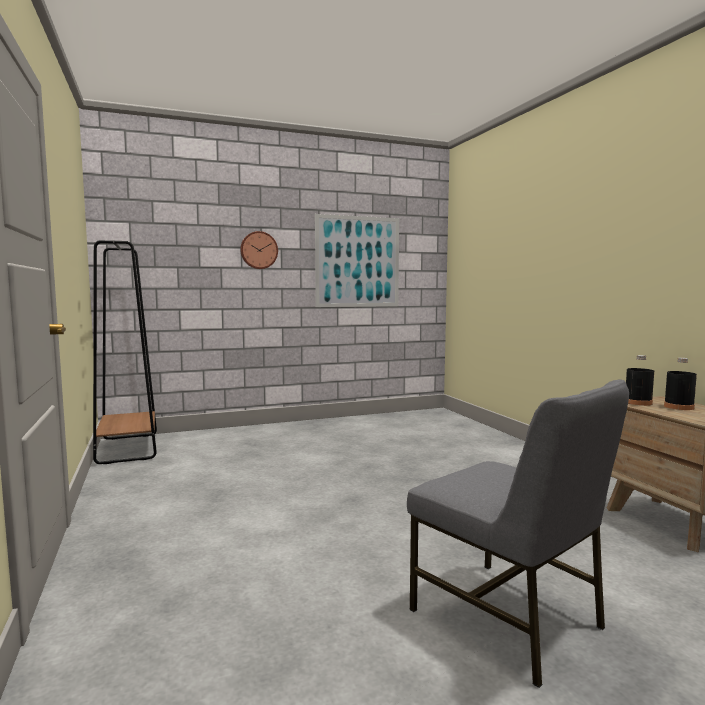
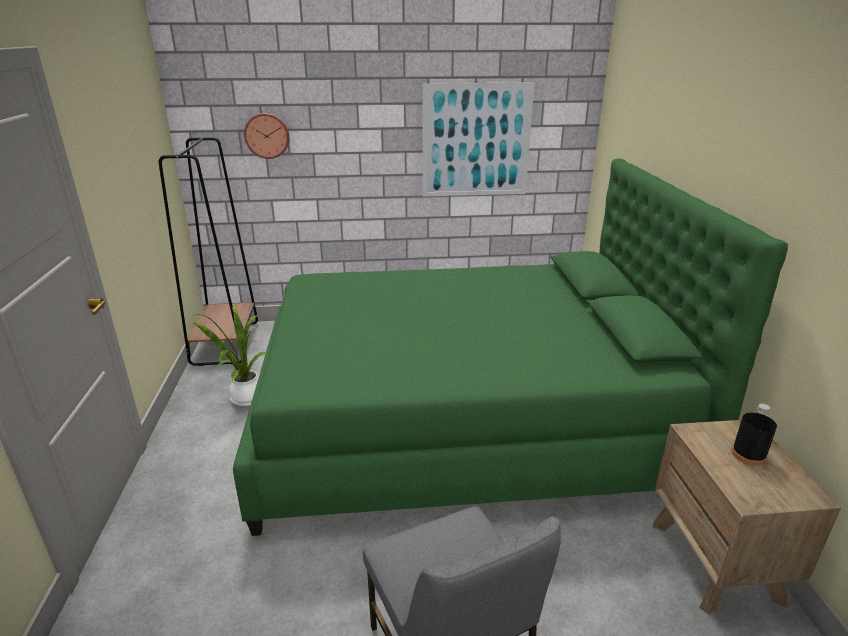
camera: 15 degrees right, 20 degrees up
(169, 479) = (245, 398): none -> potted plant
(259, 250) = (355, 132): wall clock -> wall clock (267, 135)
(399, 471) = (464, 420): none -> green bed
(638, 402) = (706, 434): black bottle -> none

